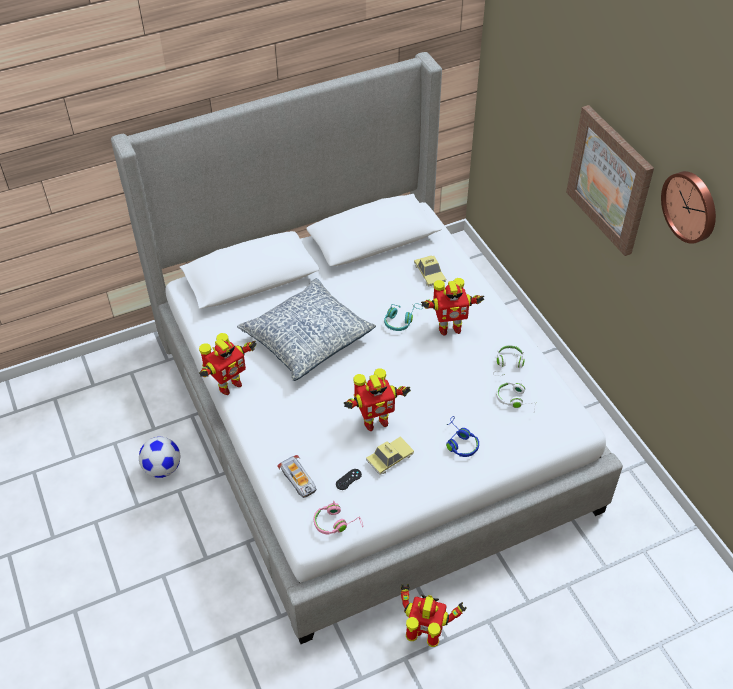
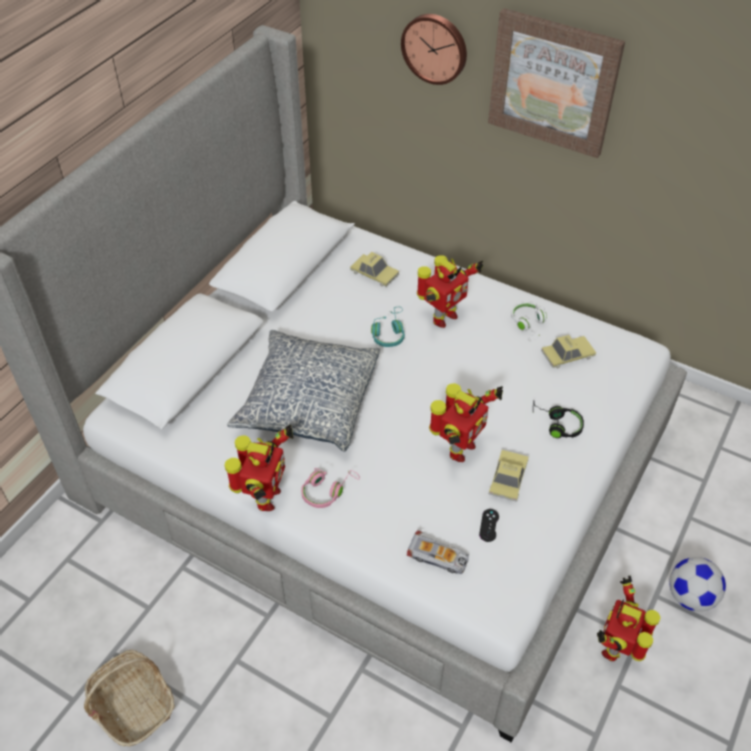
camera: 35 degrees left, 0 degrees up
(102, 479) = (132, 704): none -> basket
(162, 468) = (197, 647): football -> football (690, 596)
(336, 523) = (518, 579): pink headphones -> pink headphones (327, 490)
(425, 635) = (615, 647): toy robot -> toy robot turned 45 degrees counterclockwise
(459, 442) = (556, 424): blue headphones -> black headphones
(515, 400) = (567, 355): white headphones -> toy car
(691, 206) = (692, 62): wall clock -> wall clock (435, 48)

